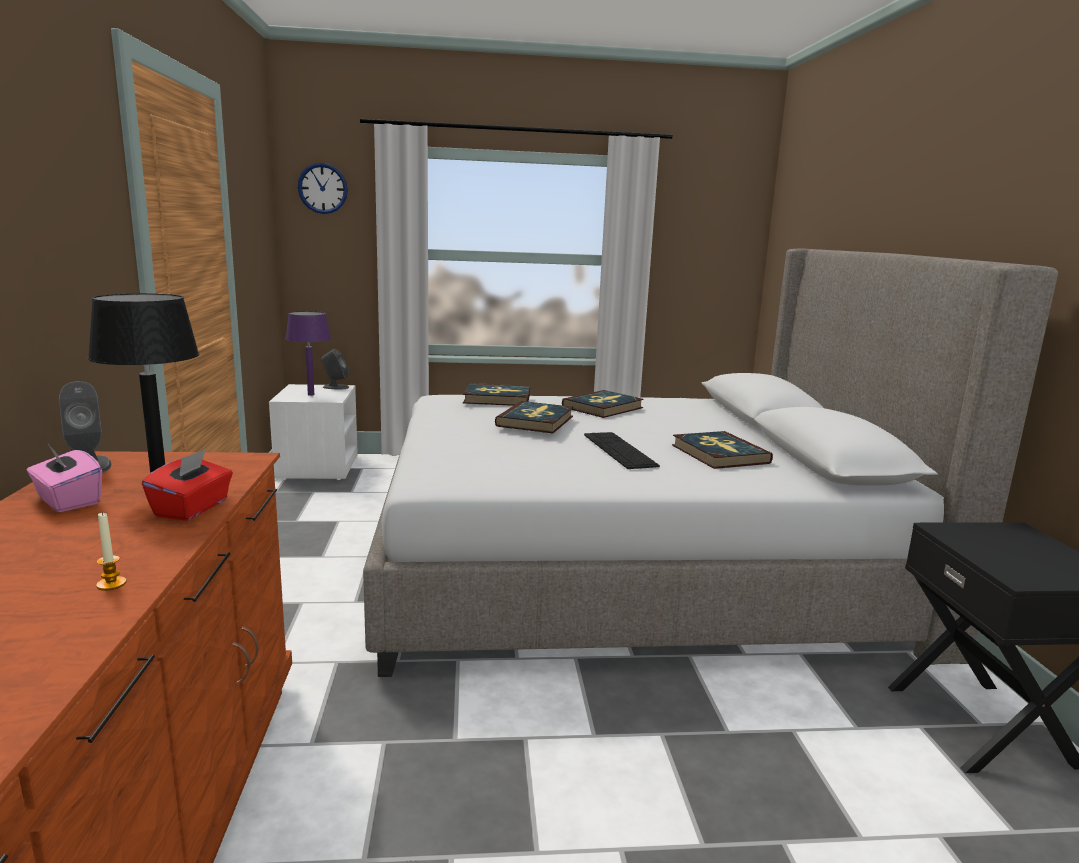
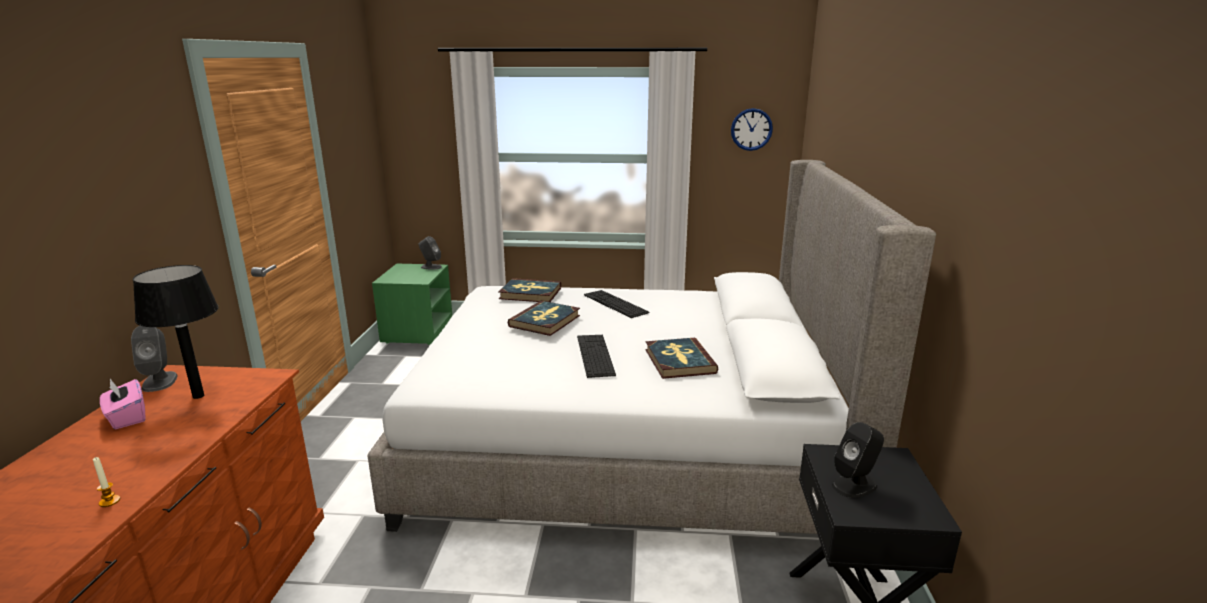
camera: 10 degrees right, 5 degrees up
(192, 509) = (202, 429): red tissue box -> none
(310, 394) = (407, 275): purple table lamp -> none
(317, 466) = (417, 331): white nightstand -> green nightstand
(322, 188) = (414, 105): wall clock -> wall clock (751, 129)
(603, 407) = (615, 304): book -> keyboard
(1002, 555) = (855, 485): none -> black speaker

